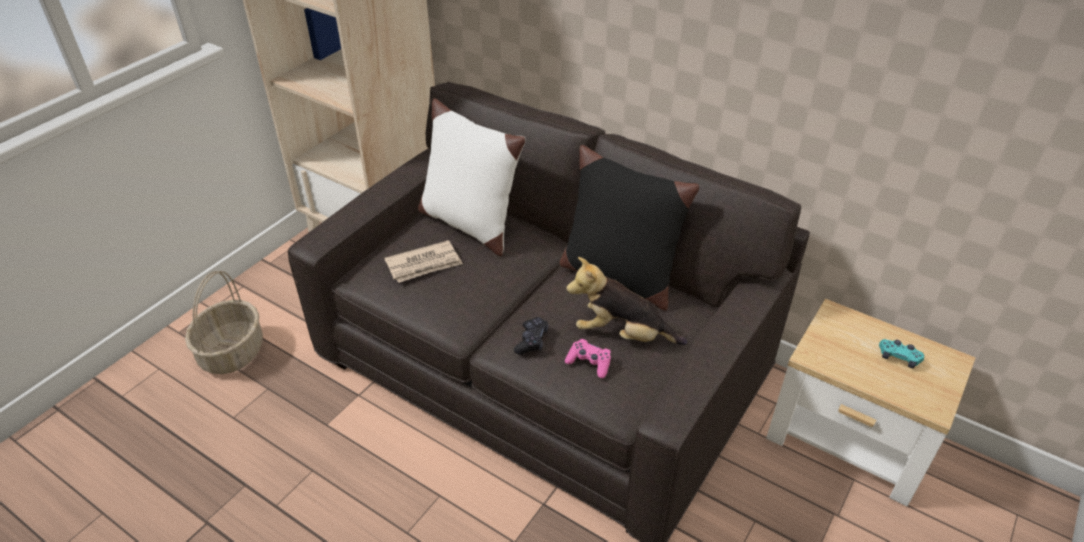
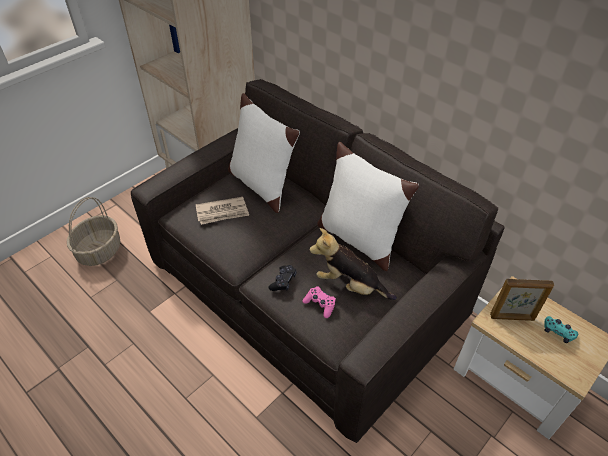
camera: 10 degrees right, 5 degrees up
(618, 275) = (358, 238): black pillow -> white pillow
(838, 348) = (512, 317): none -> picture frame

